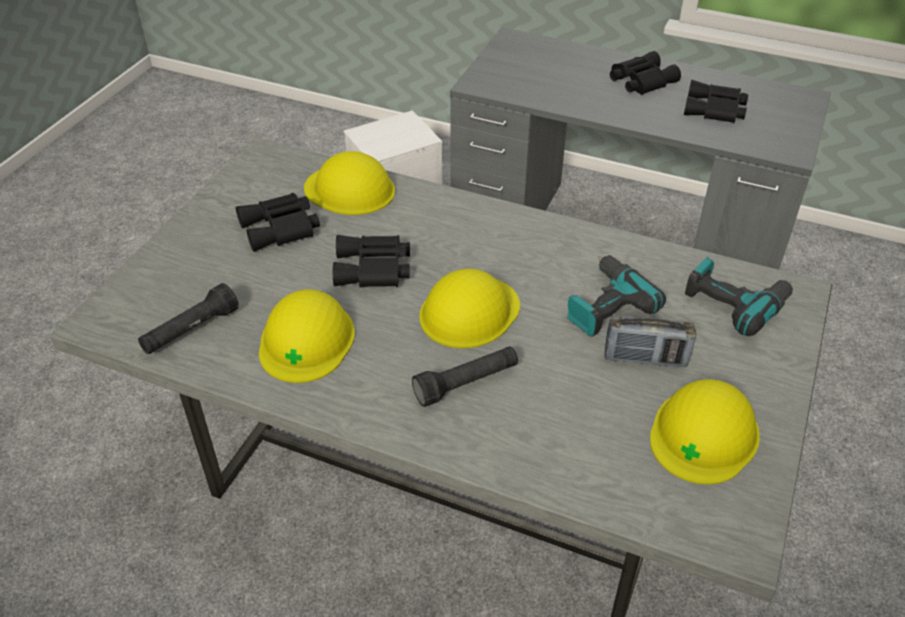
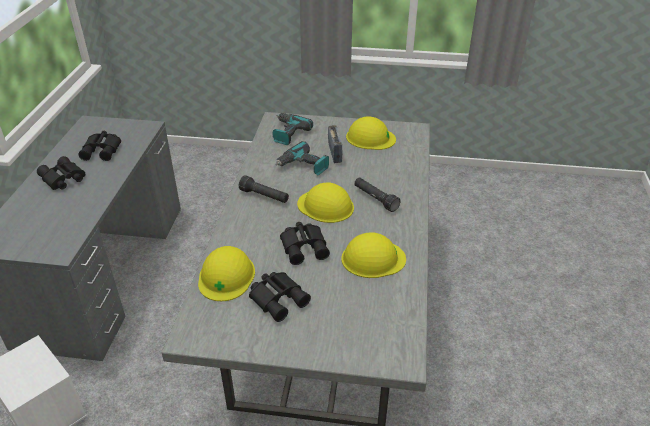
camera: 105 degrees left, 5 degrees down
(190, 331) = (389, 310): black flashlight -> black flashlight (264, 196)

